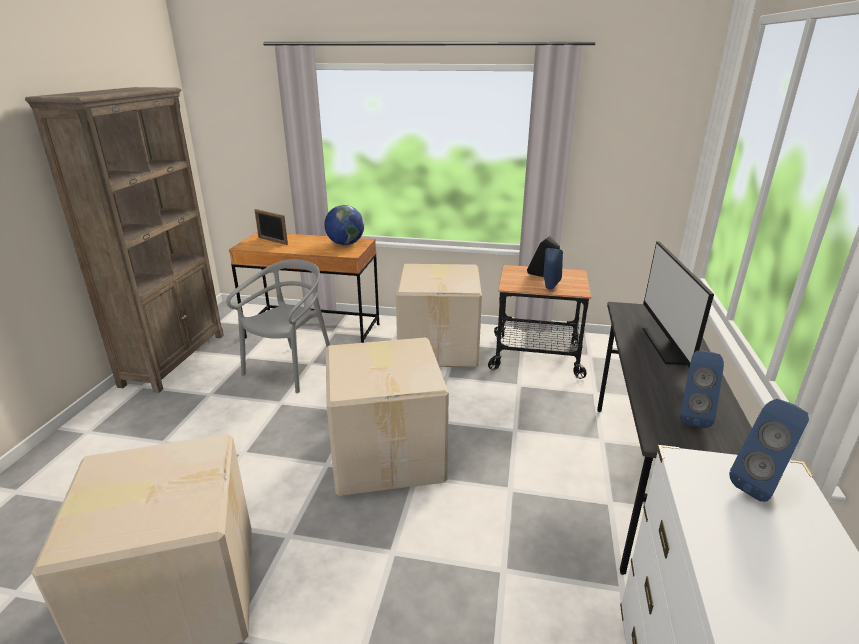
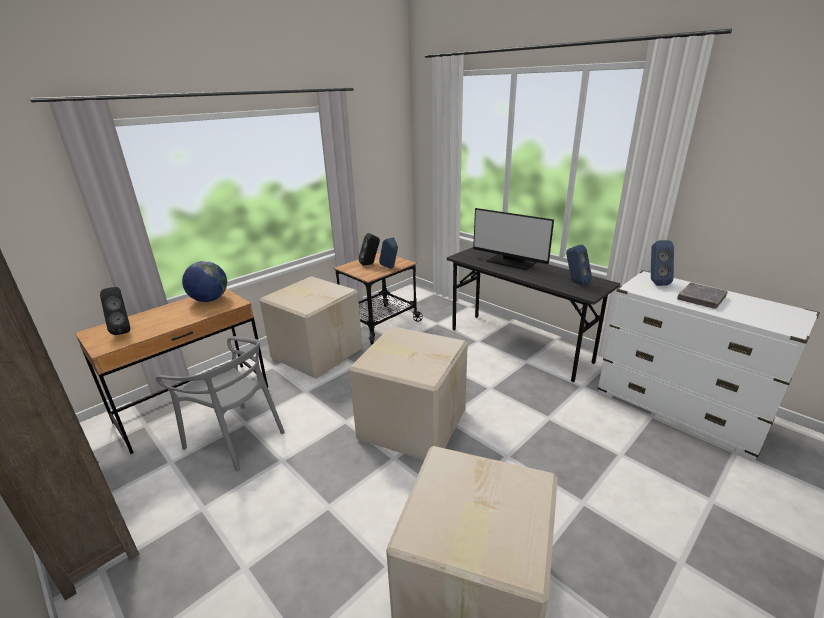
camera: 55 degrees left, 0 degrees up
(272, 241) = (124, 330): picture frame -> black speaker
(290, 368) = (236, 437): grey chair -> grey chair turned 150 degrees clockwise
(769, 564) = (701, 298): none -> grey book

